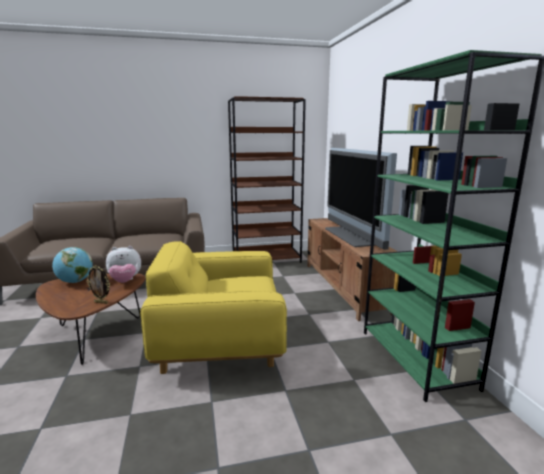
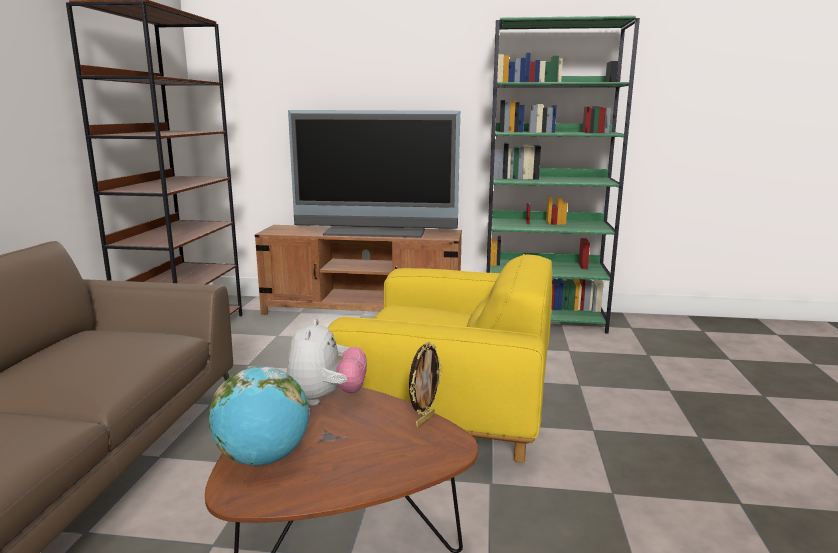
camera: 70 degrees left, 0 degrees up
(220, 340) = (449, 408): yellow armchair -> yellow armchair turned 90 degrees counterclockwise

